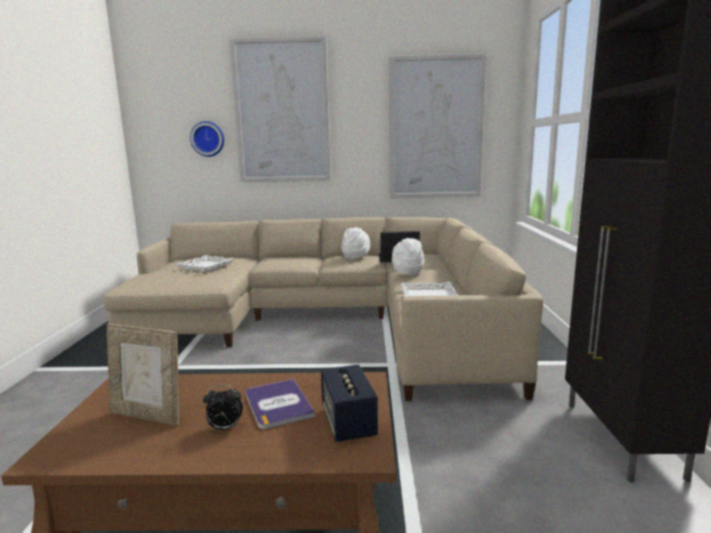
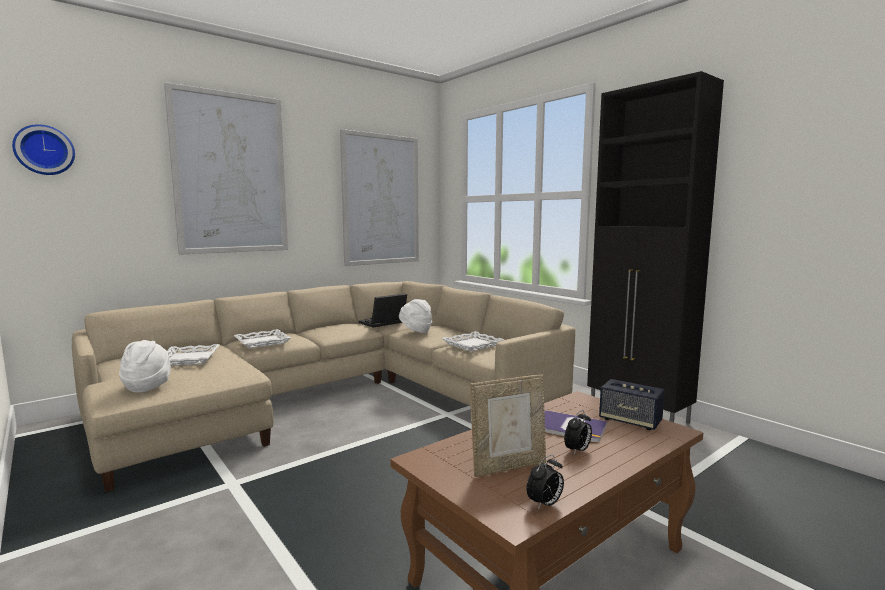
camera: 40 degrees left, 5 degrees down
(88, 458) = (545, 504): none -> alarm clock
(208, 139) = (130, 200): wall clock -> wall clock (44, 150)
(275, 261) = (262, 342): none -> white tray
(356, 257) = (340, 326): white hat -> white hat (147, 386)

